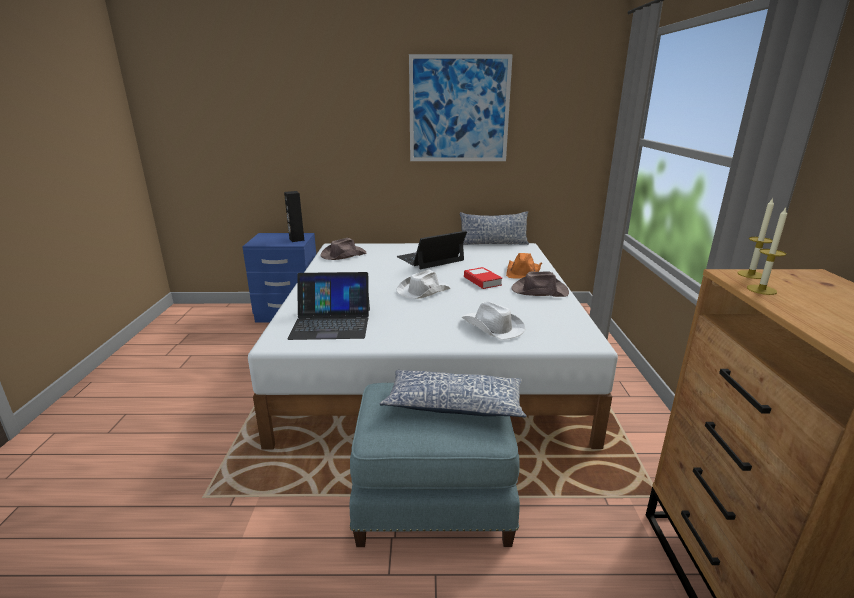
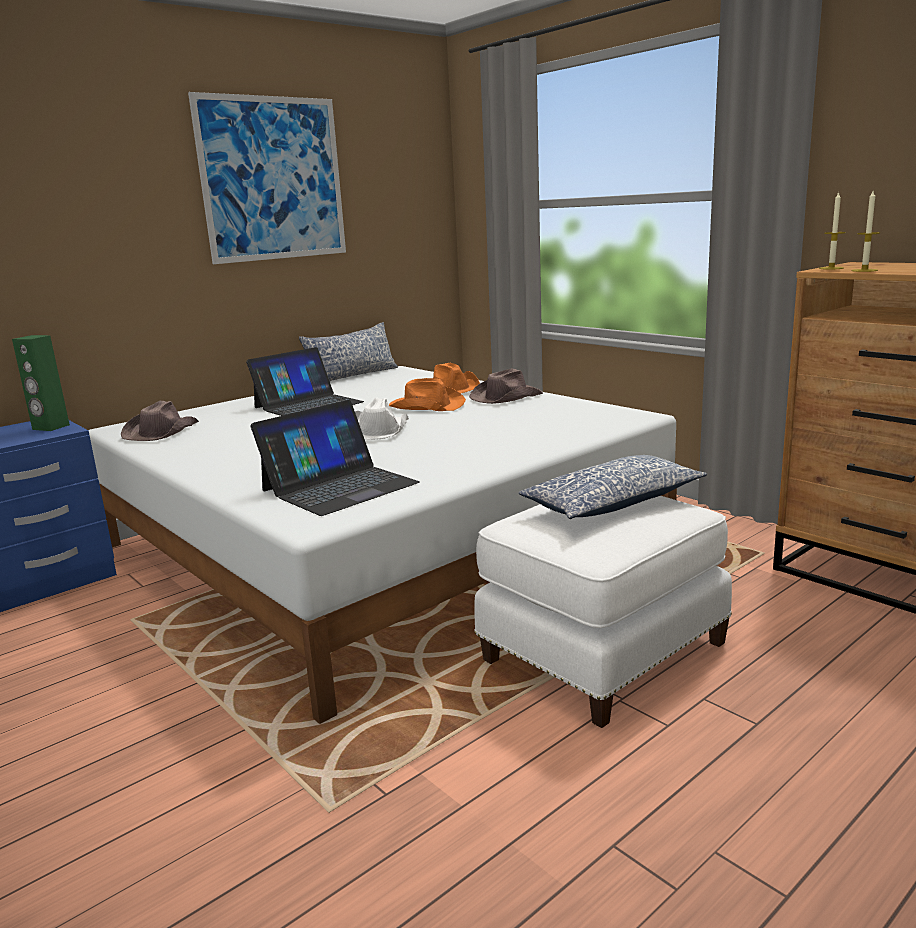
camera: 40 degrees left, 5 degrees down
(296, 239) = (50, 427): black speaker -> green speaker
(430, 259) = (308, 405): laptop -> laptop turned 150 degrees counterclockwise
(433, 498) = (601, 650): blue ottoman -> white ottoman
(482, 281) = (426, 406): book -> orange hat
(492, 327) = (531, 432): white hat -> none

